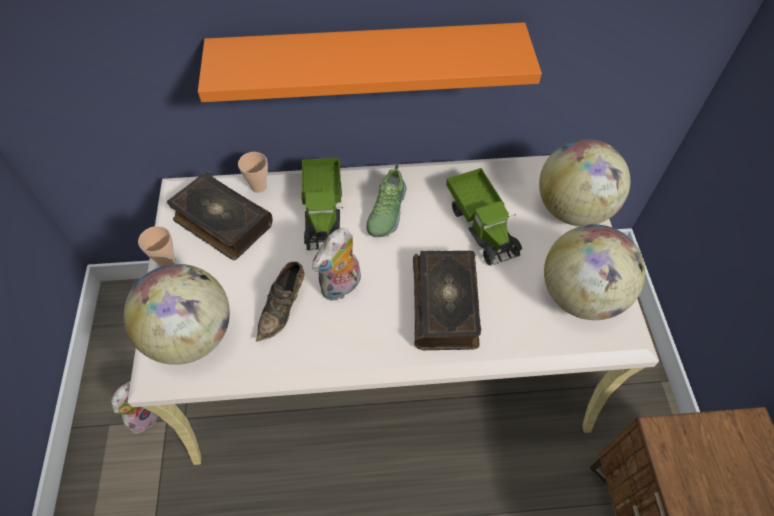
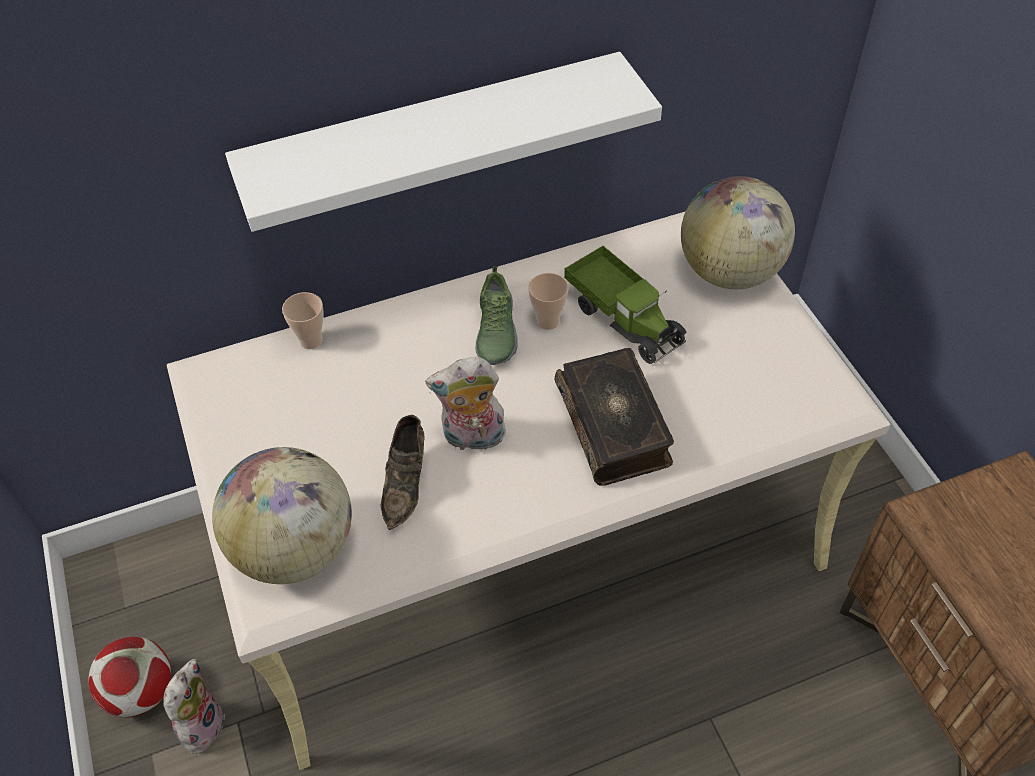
camera: 15 degrees left, 5 degrees down
(116, 382) = (141, 692): none -> football
(166, 261) = (221, 466): cup -> cup (548, 321)
(222, 223) = (278, 399): book -> none
(323, 212) = (412, 352): toy truck -> none
(341, 287) = (472, 438): plush toy -> plush toy turned 60 degrees clockwise
(367, 61) = (434, 139): orange shelf -> white shelf
(580, 295) = (774, 371): globe -> none

